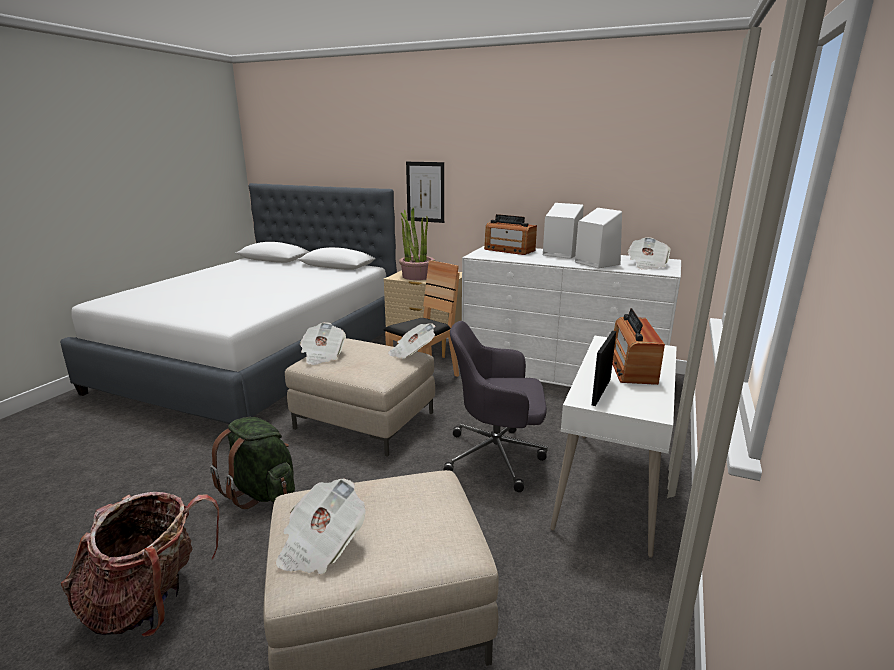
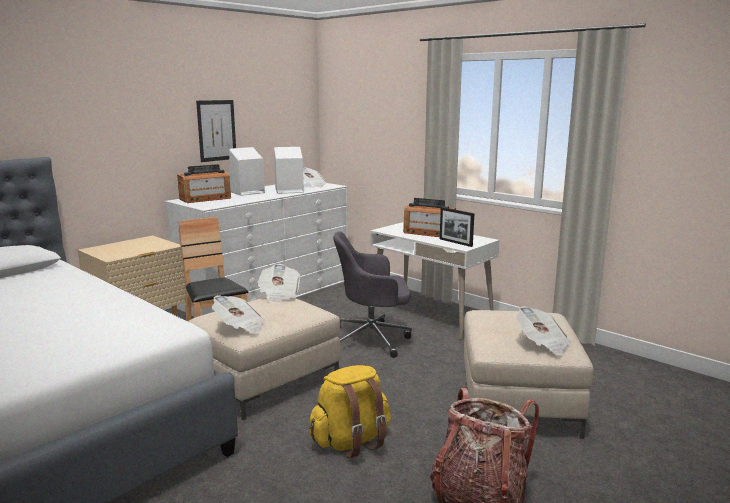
camera: 70 degrees left, 5 degrees down
(262, 492) = (351, 441): green backpack -> yellow backpack
(417, 276) = (126, 250): potted plant -> none
(425, 192) = (85, 156): picture -> picture (216, 130)
(497, 456) = (372, 339): grey office chair -> grey office chair turned 60 degrees clockwise

